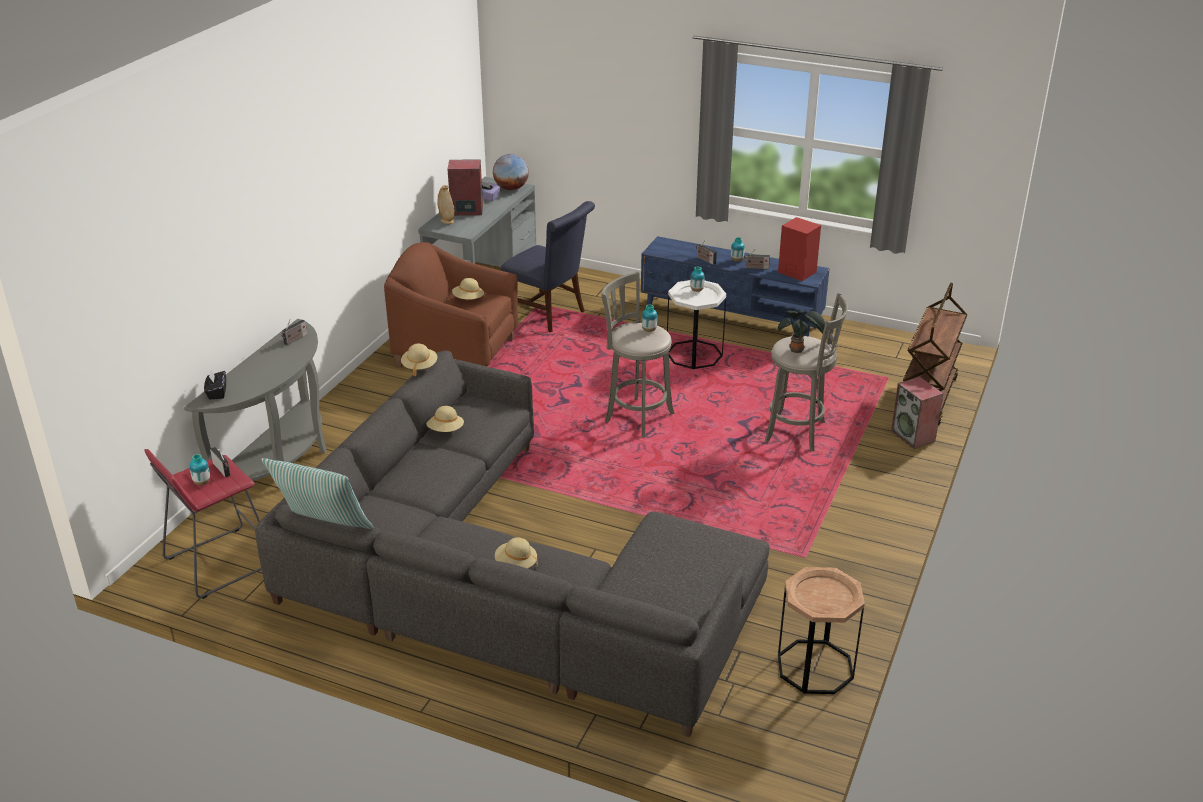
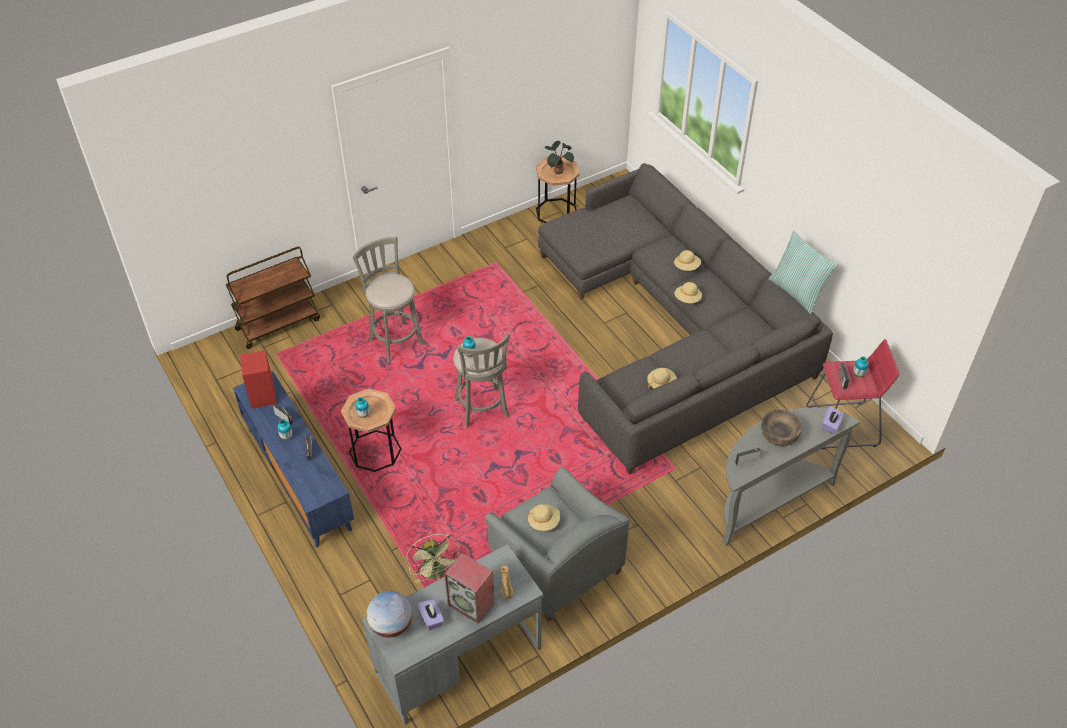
camera: 145 degrees left, 15 degrees up
(217, 393) = (830, 425): black tissue box -> purple tissue box
(272, 367) = (779, 435): none -> brown bowl
(419, 366) = (663, 397): beige hat -> beige hat (687, 299)
(457, 351) = (555, 565): brown armchair -> grey armchair
(549, 315) = (436, 573): blue chair -> green fan
(694, 355) = (375, 451): white side table -> brown side table
(798, 350) = (396, 285): potted plant -> potted plant (558, 171)
(913, 436) = (331, 302): speaker -> none

